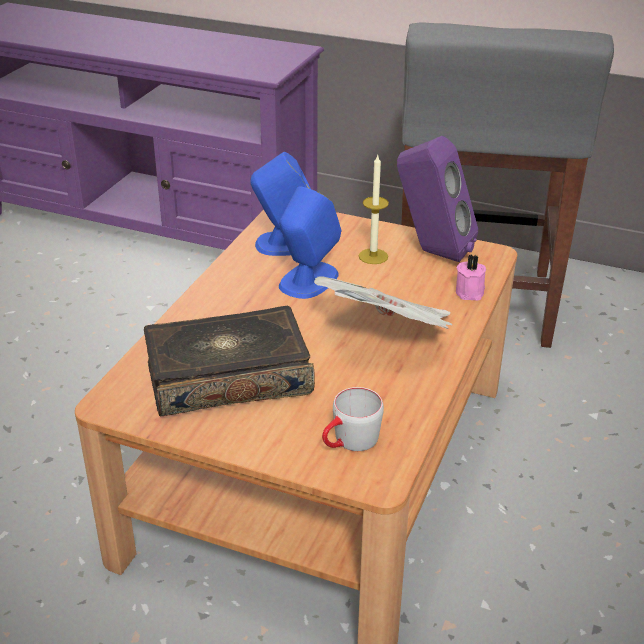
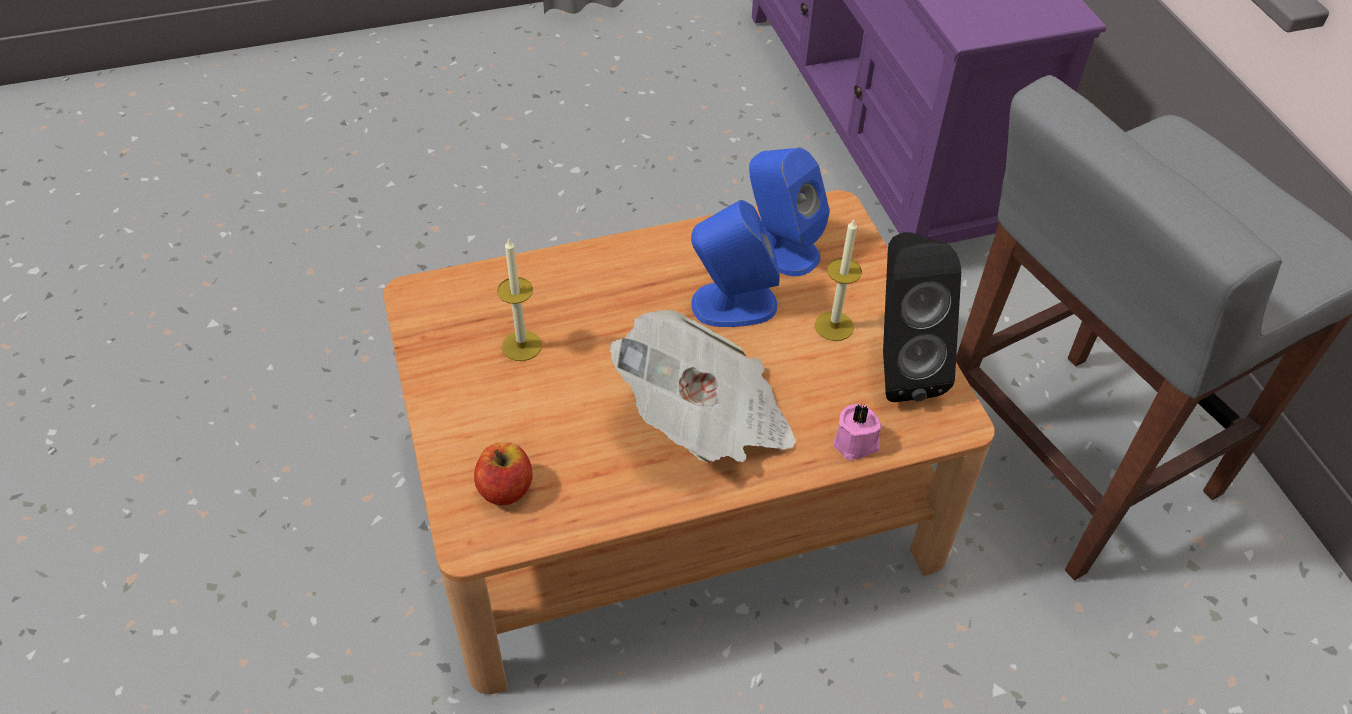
camera: 50 degrees right, 15 degrees up
(228, 377) = (522, 346): book -> candle
(349, 443) = (506, 489): grey mug -> apple
(431, 252) = (898, 368): purple speaker -> black speaker

